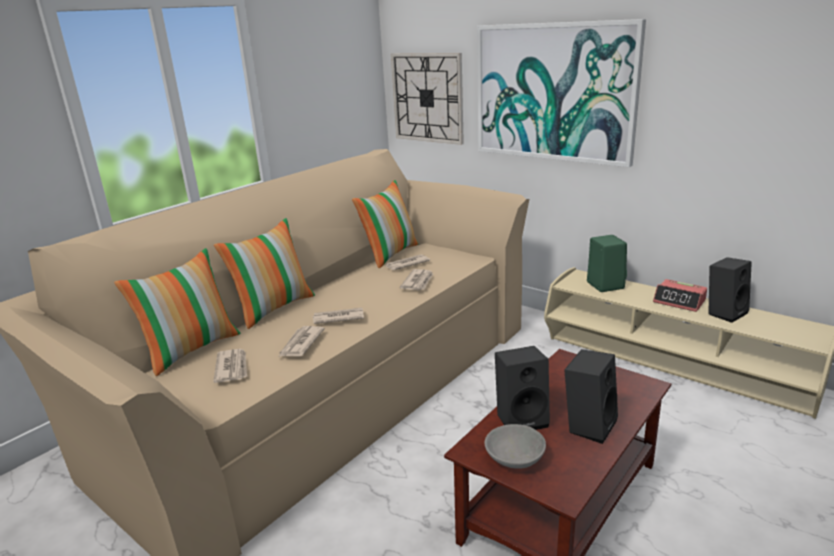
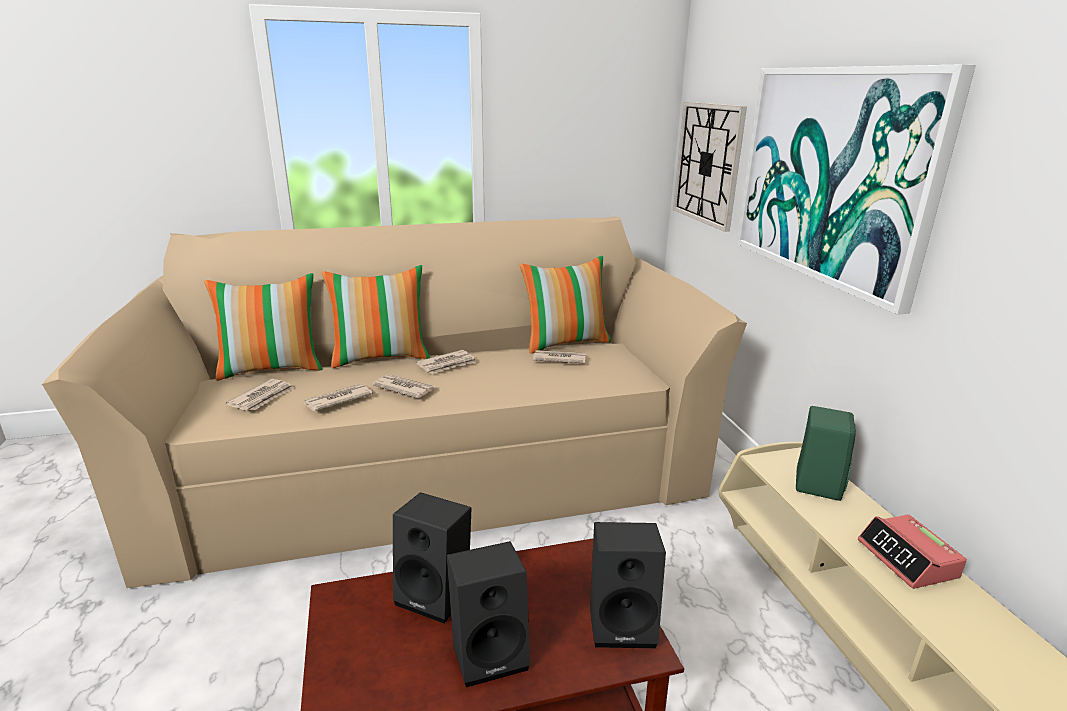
camera: 35 degrees right, 0 degrees up
(418, 282) = (537, 382): newspaper -> newspaper (447, 364)
(515, 459) = (355, 637): grey bowl -> none
(724, 312) = (968, 615): black speaker -> black speaker (623, 623)

